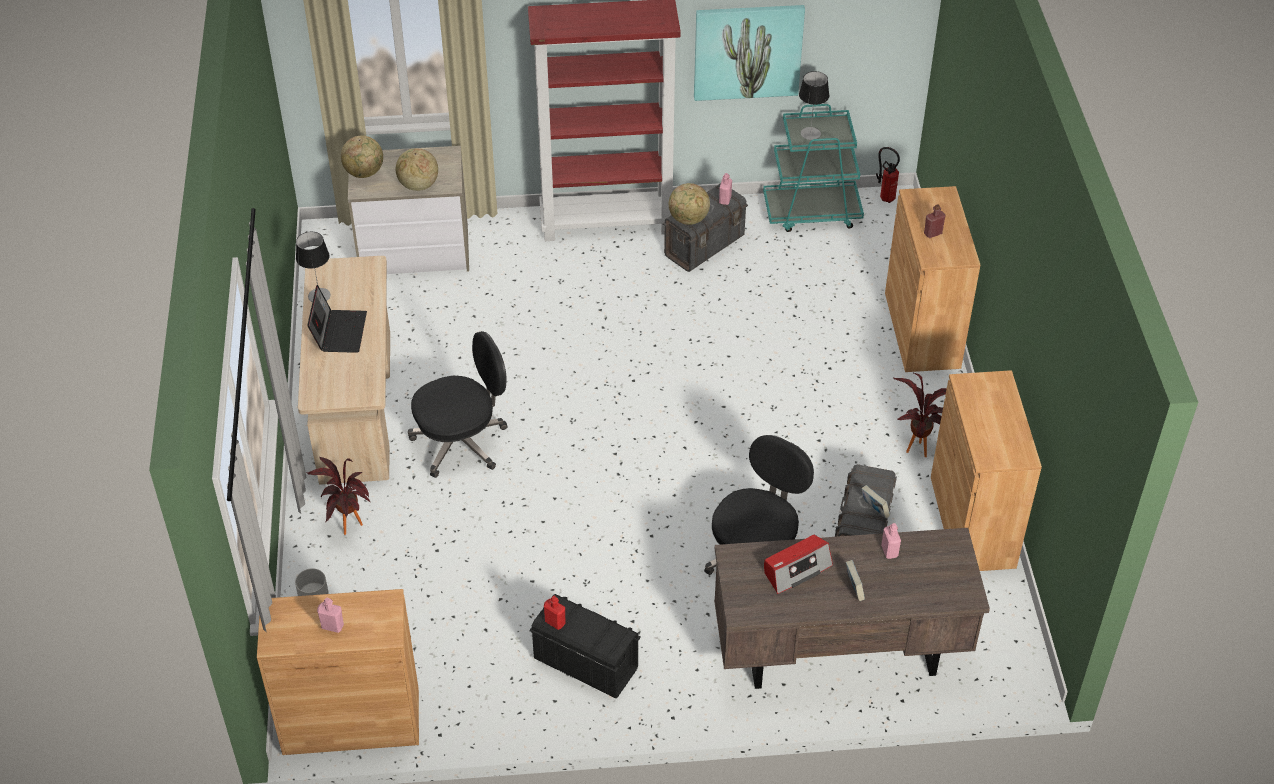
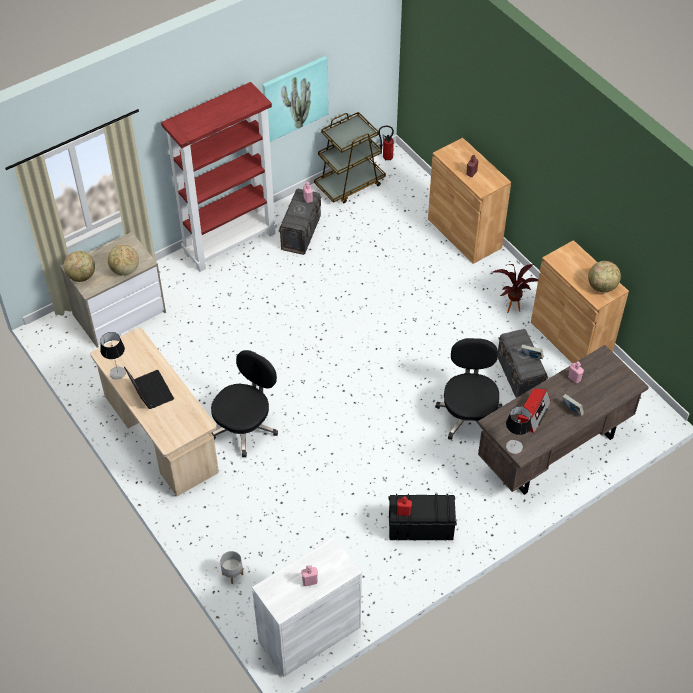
camera: 30 degrees left, 5 degrees up
(348, 531) = (217, 517): potted plant -> none
(351, 721) = (309, 634): brown cabinet -> white cabinet
(688, 219) = (295, 221): globe -> globe (602, 287)
(810, 133) = (345, 136): table lamp -> table lamp (514, 447)
(812, 212) = (350, 184): turquoise cart -> brown cart

